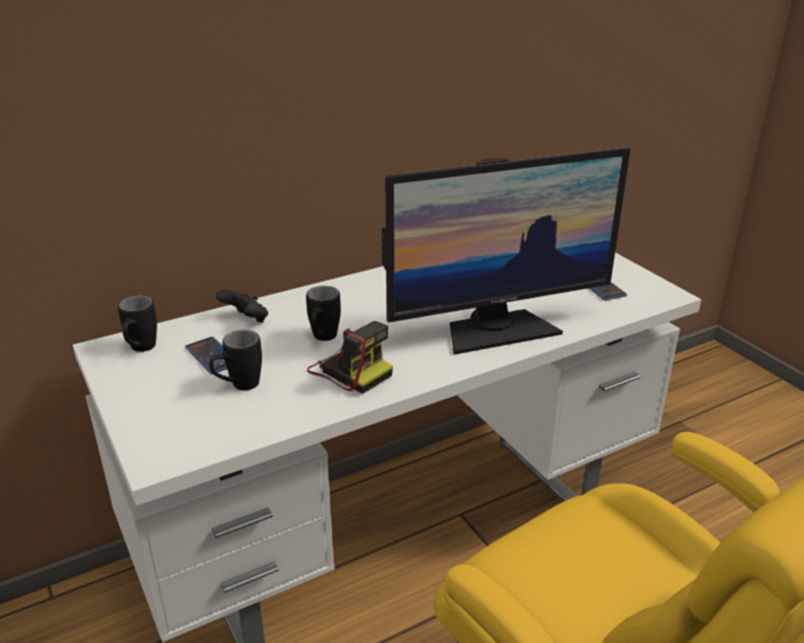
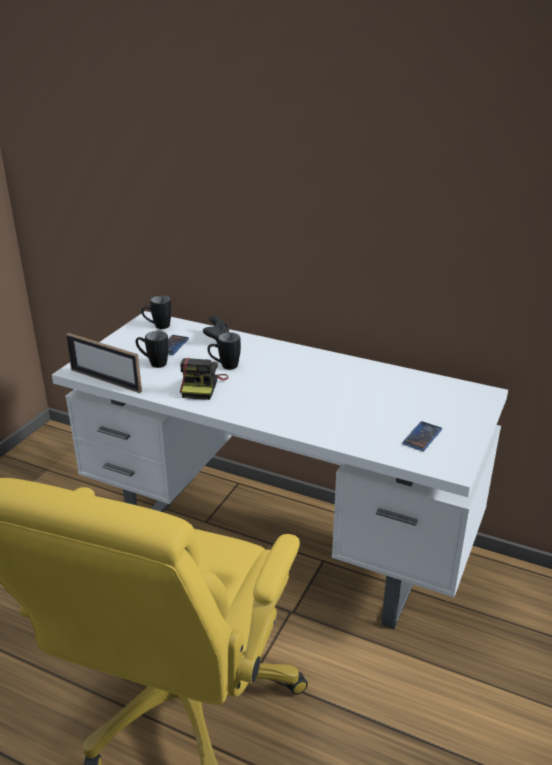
camera: 55 degrees right, 0 degrees up
(229, 442) = (105, 380): none -> picture frame
(496, 329) = (305, 415): monitor -> none

